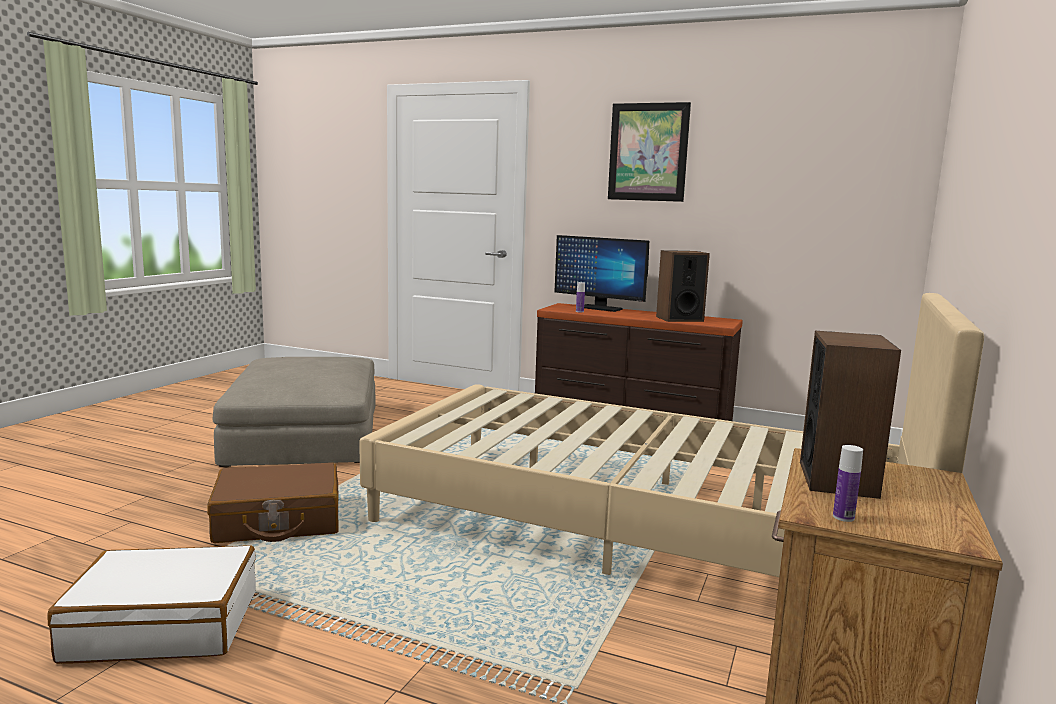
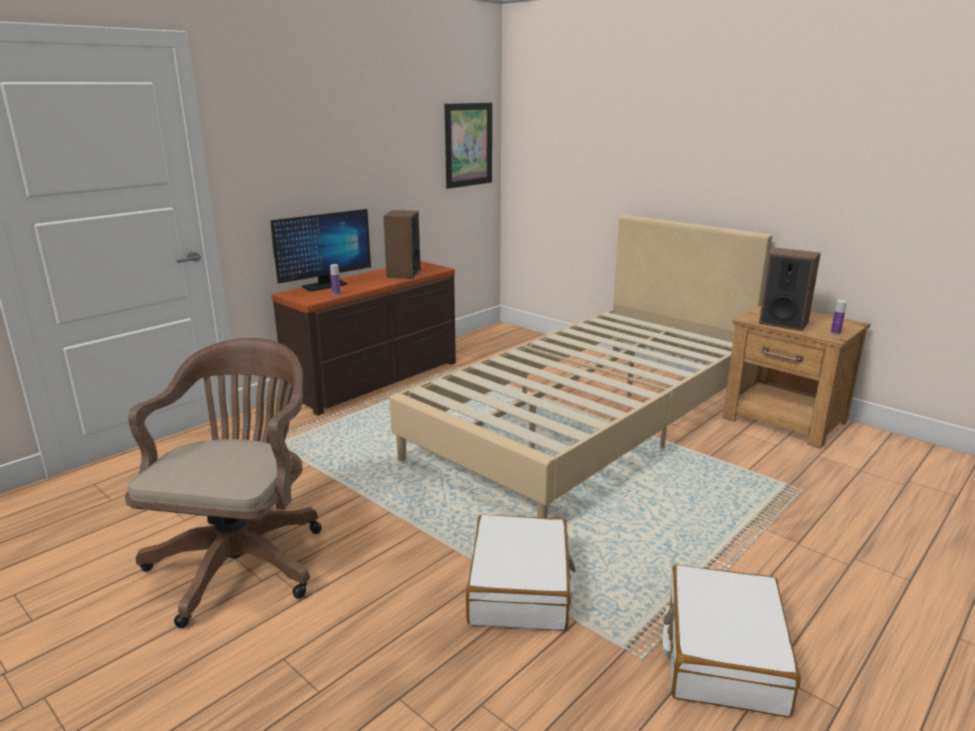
camera: 70 degrees left, 10 degrees up
(278, 521) = (520, 587): brown suitcase -> white suitcase
(306, 433) = (242, 559): beige ottoman -> brown office chair
(648, 152) = (327, 119): picture -> picture (468, 145)

